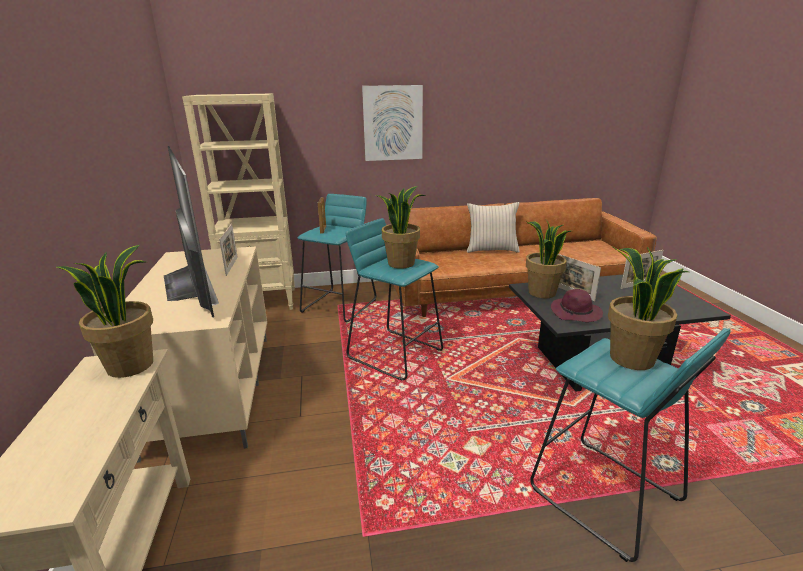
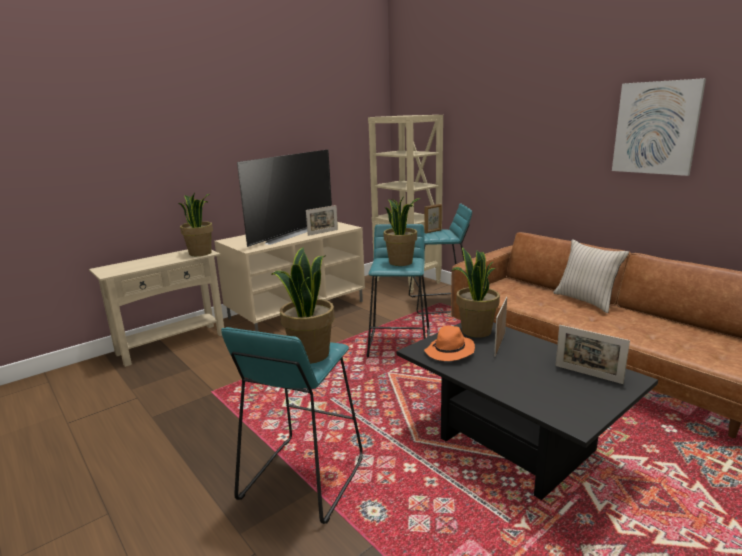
camera: 60 degrees right, 5 degrees down
(393, 123) = (532, 144): picture -> picture (656, 128)
(576, 313) = (450, 352): purple hat -> orange hat

